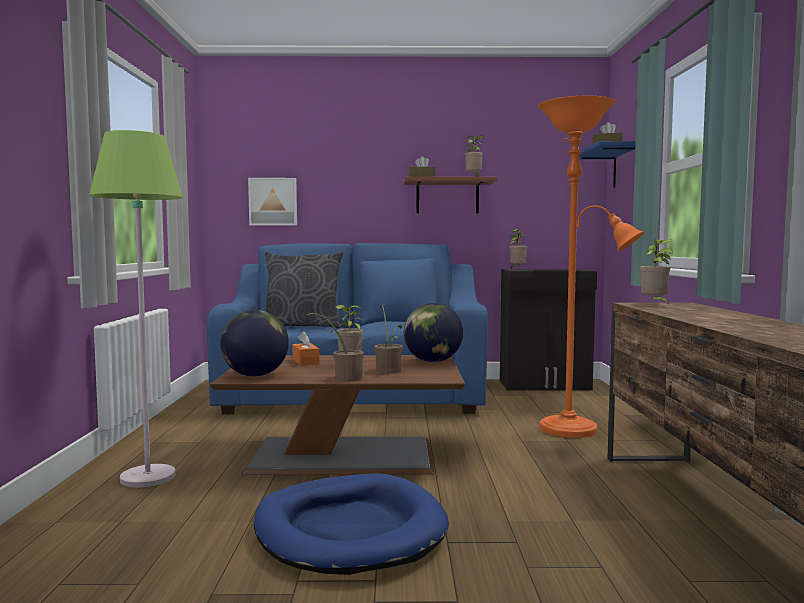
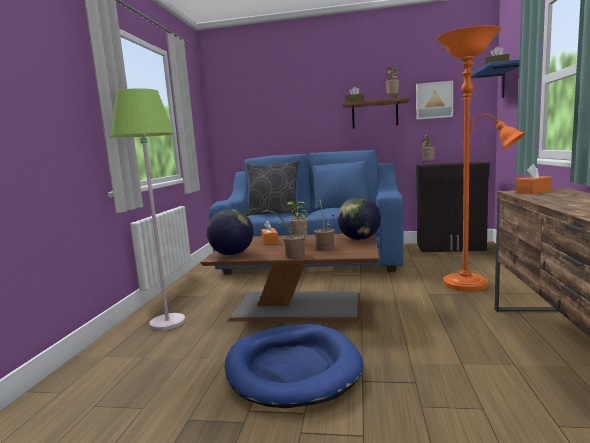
camera: 10 degrees right, 5 degrees up
(273, 202) = (253, 127): picture -> picture (434, 100)
(655, 304) = (533, 191): potted plant -> orange tissue box

